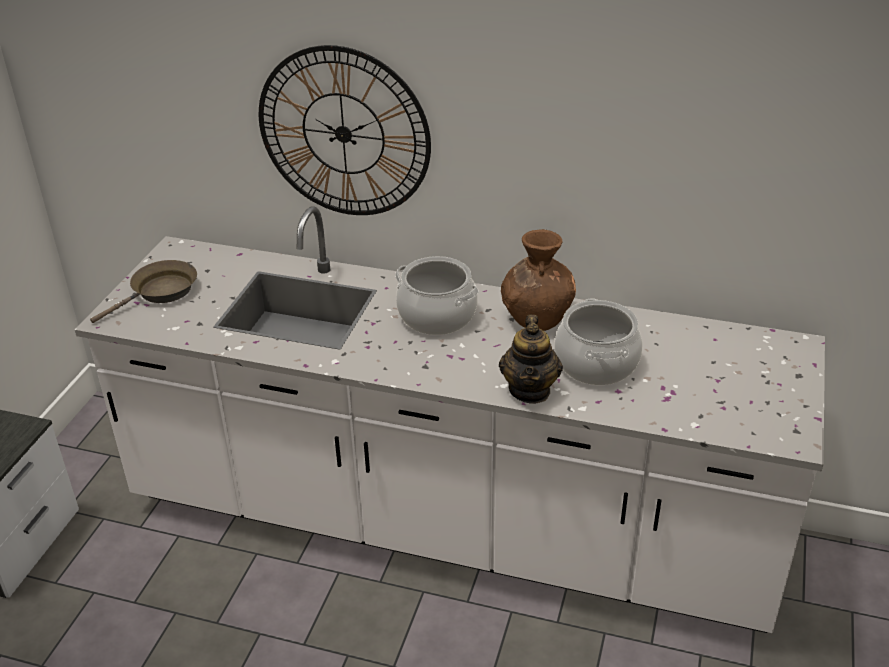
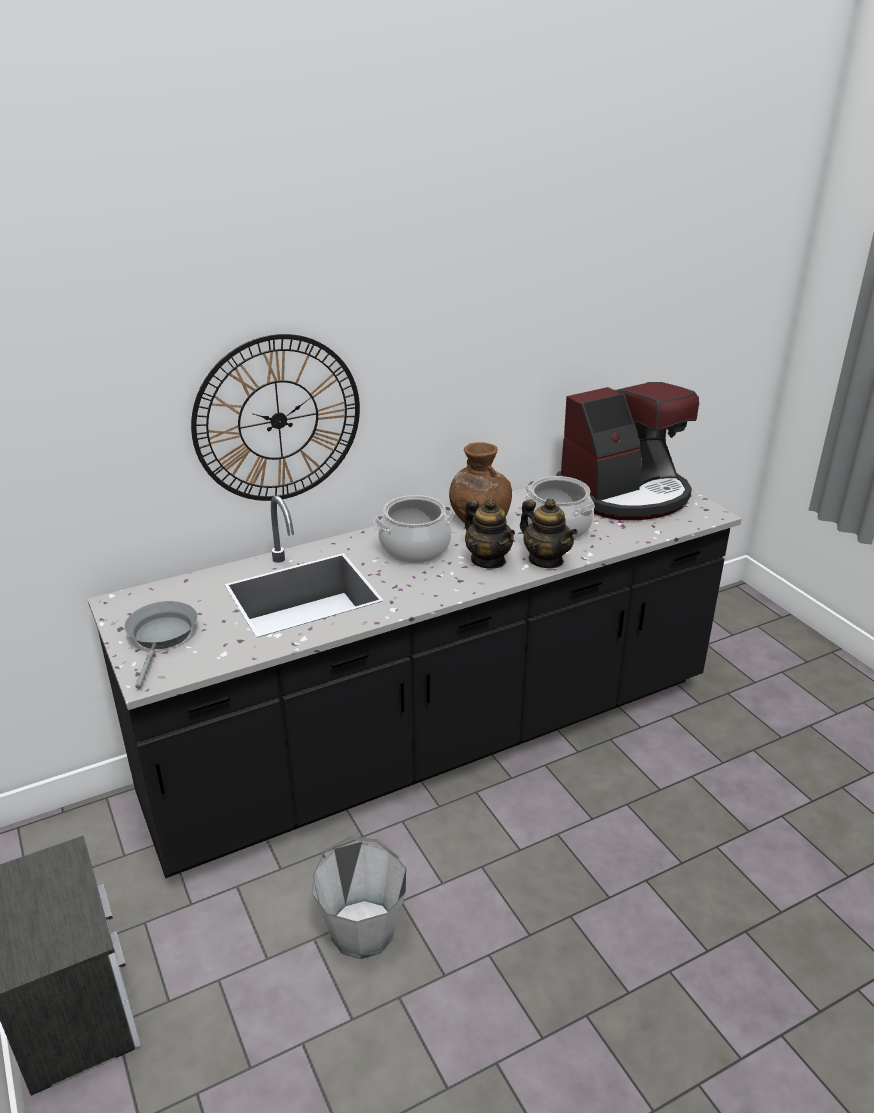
camera: 45 degrees left, 5 degrees down
(160, 292) = (162, 638): brown frying pan -> grey frying pan
(210, 632) = (362, 930): none -> grey bucket
(448, 525) = (437, 741): white counter -> black counter
(479, 361) = (488, 560): none -> teapot
(730, 366) = (625, 494): none -> coffee machine

